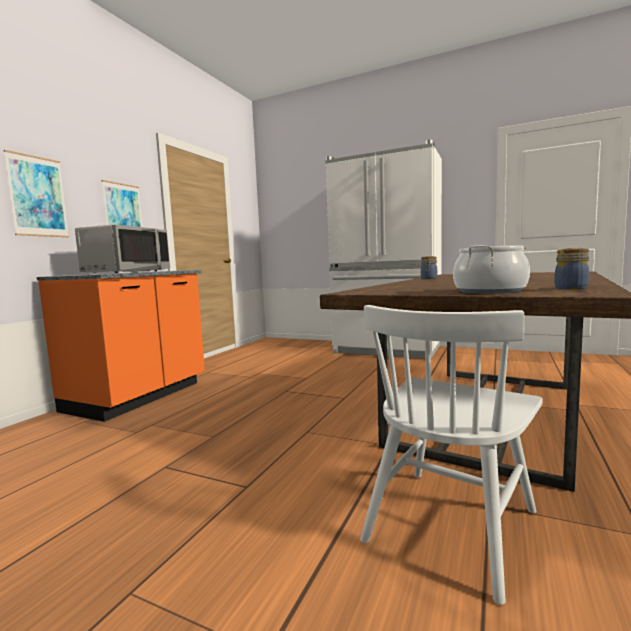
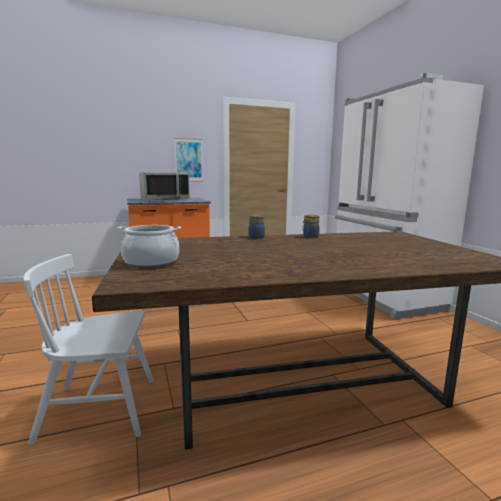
camera: 45 degrees right, 5 degrees up
(38, 196) = (133, 153): picture -> none
(569, 288) = (185, 276): jar -> jar (256, 237)

